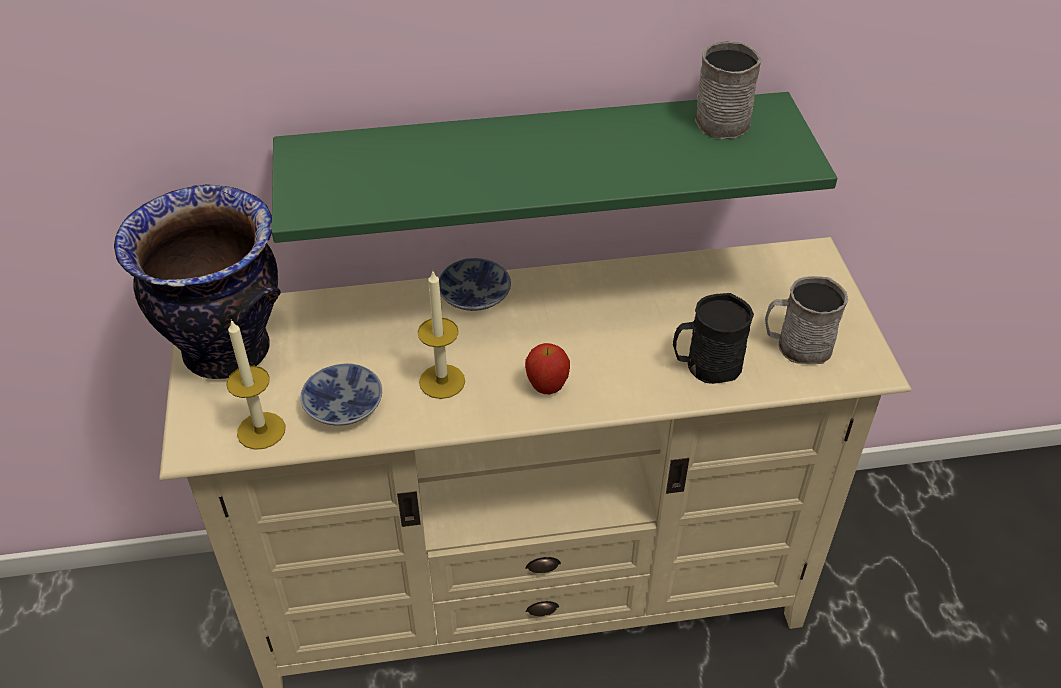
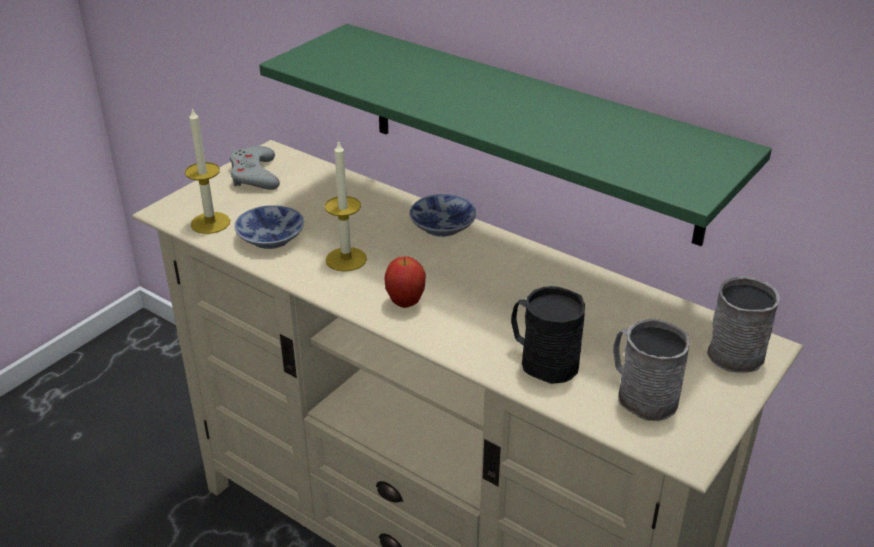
camera: 45 degrees right, 10 degrees down
(225, 352) = (255, 175): vase -> grey game controller
(720, 117) = (673, 137): grey mug -> grey mug (739, 350)

